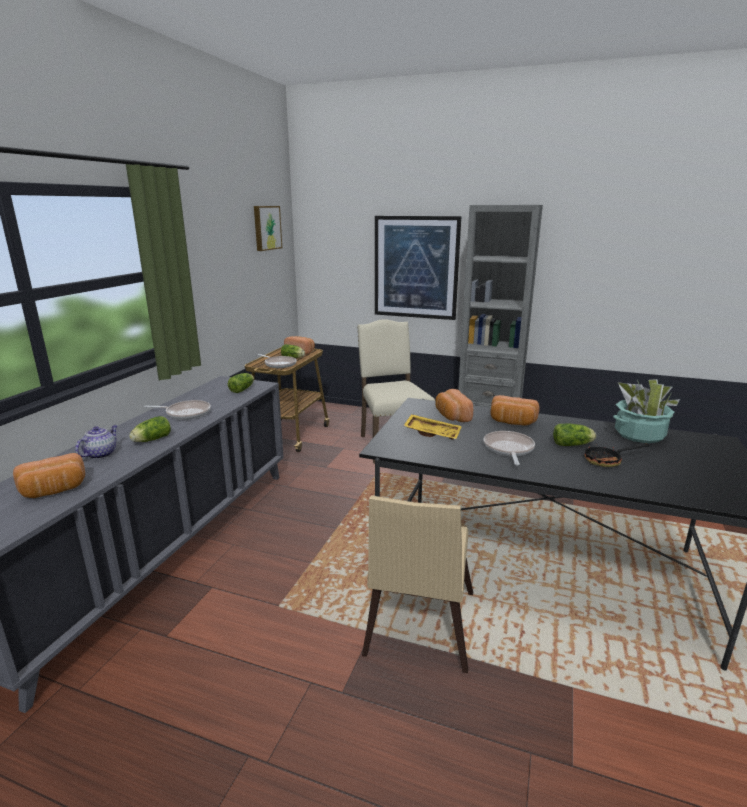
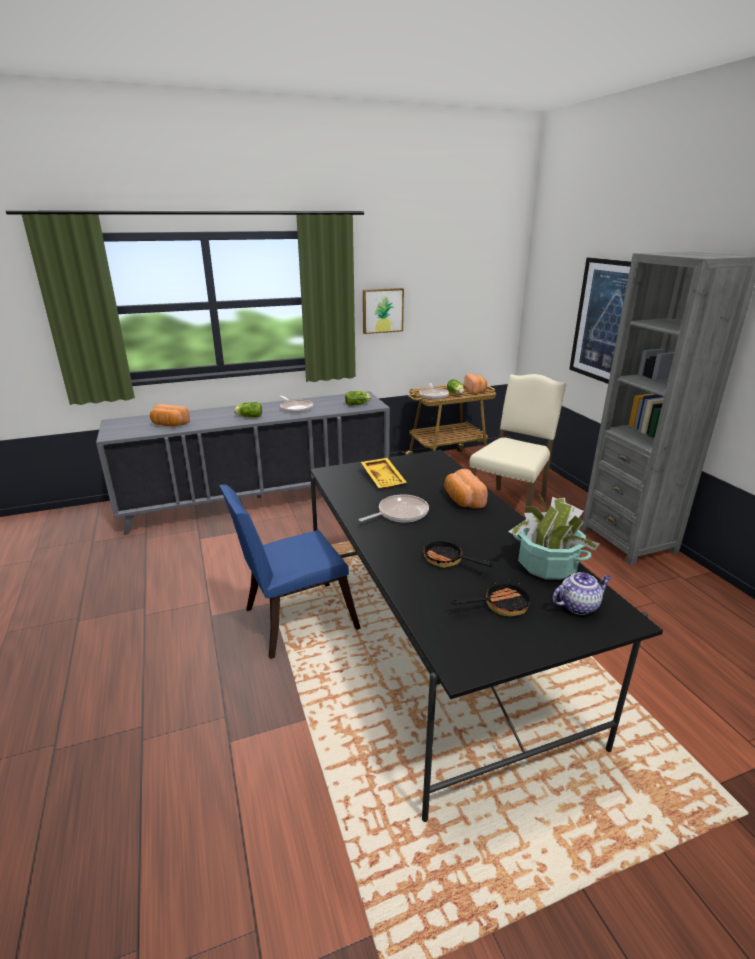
camera: 50 degrees right, 5 degrees up
(101, 454) = (217, 415): teapot -> teapot (578, 605)
(266, 228) = (478, 264): picture -> picture (382, 310)
(418, 629) = (293, 620): beige chair -> blue chair
(451, 416) = (430, 475): bread -> none
(573, 444) = (458, 537): lettuce -> none
(685, 467) = (499, 605): none -> frying pan

